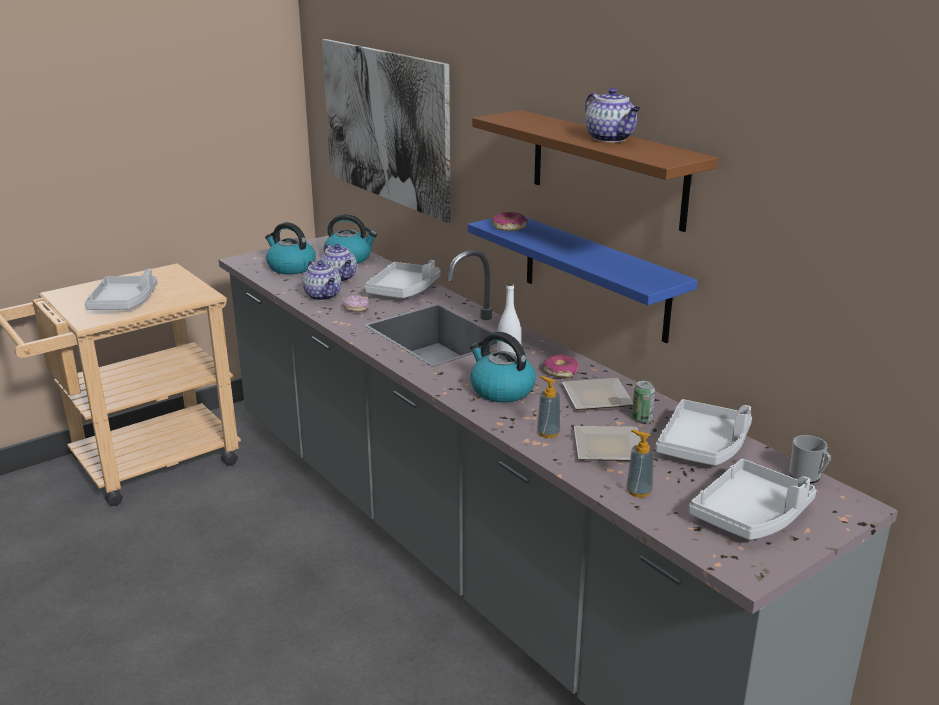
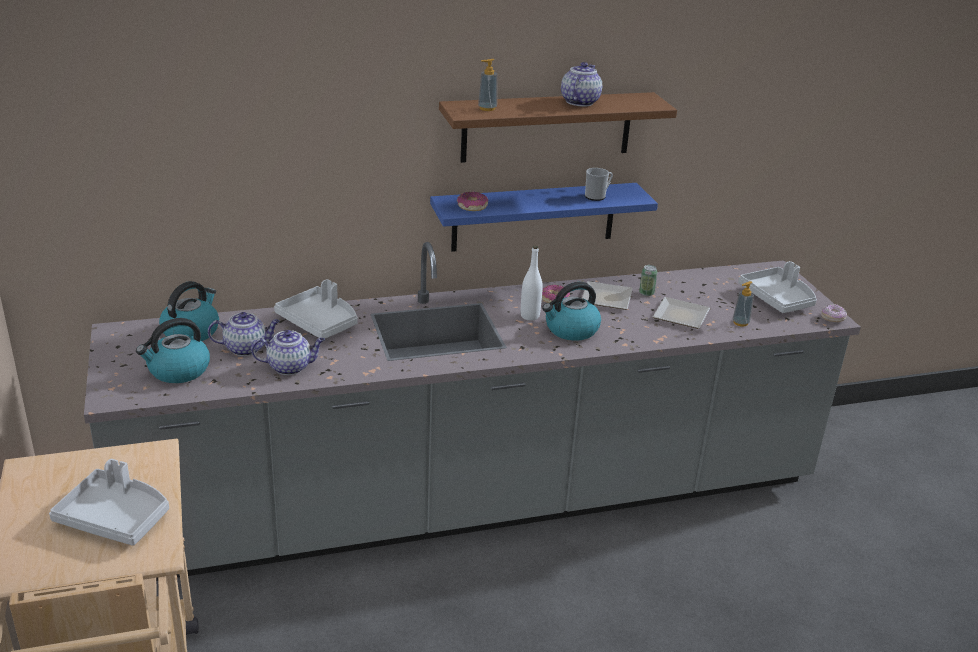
camera: 70 degrees left, 5 degrees up
(356, 309) = (345, 356): donut -> donut (832, 318)
(385, 125) = (197, 166): picture -> none
(548, 433) = (650, 330): soap dispenser -> soap dispenser (487, 108)
(611, 139) = (579, 102): teapot -> teapot turned 60 degrees counterclockwise
(703, 446) = (692, 286): grey tray -> none
(807, 477) = (742, 269): mug -> mug (597, 196)

